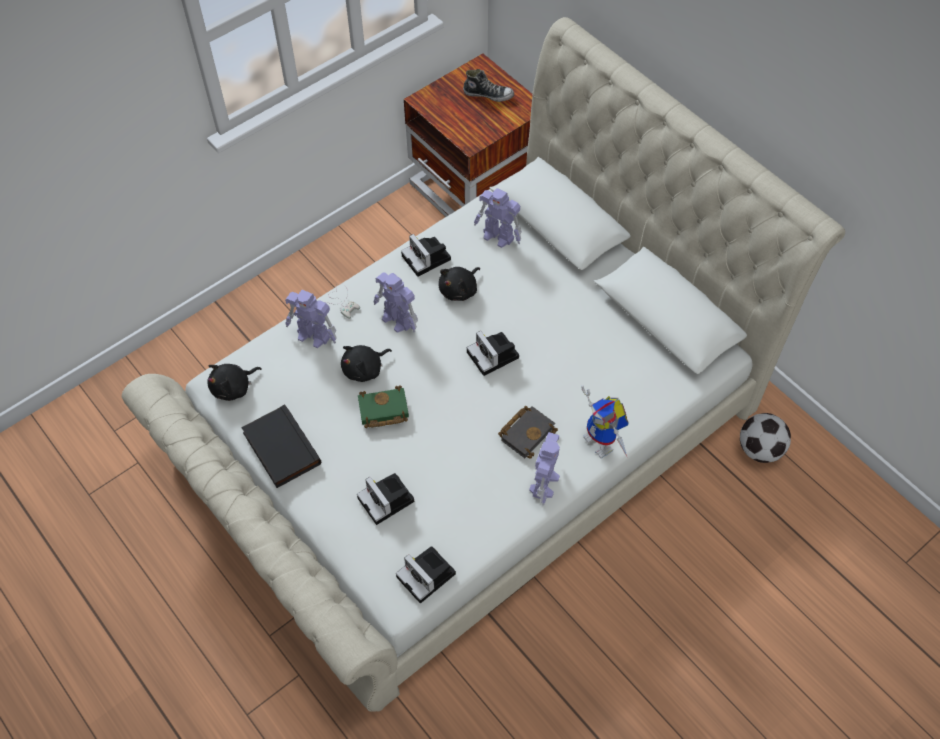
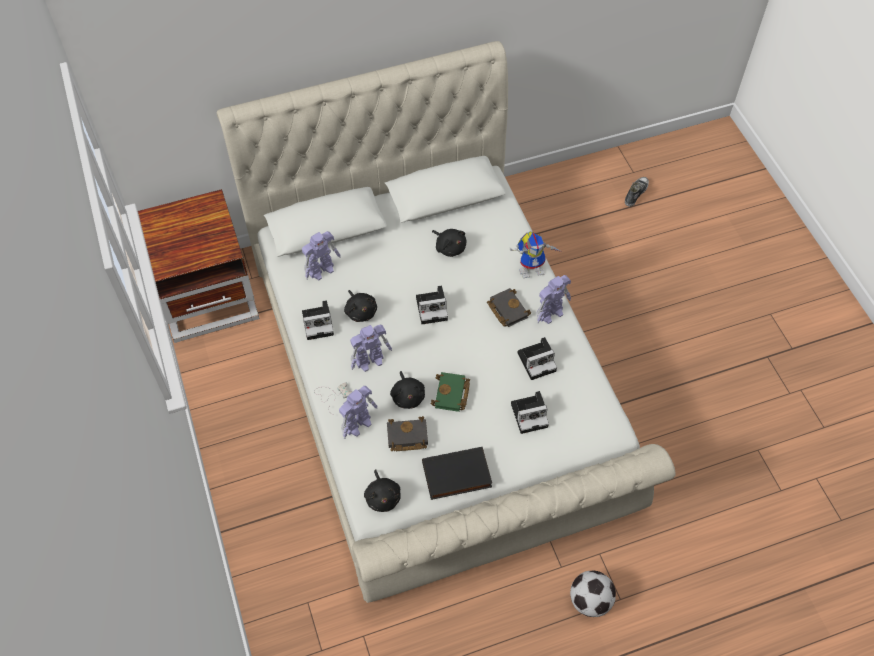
camera: 70 degrees left, 0 degrees up
(311, 384) = (406, 437): none -> black book
(428, 576) = (600, 406): camera -> camera (538, 361)
(488, 94) = (182, 223): shoe -> shoe (635, 193)
(544, 482) = (551, 313): toy robot -> toy robot turned 105 degrees clockwise
(591, 346) = (449, 247): none -> black plush toy
(759, 449) = (526, 211): football -> football (589, 601)

